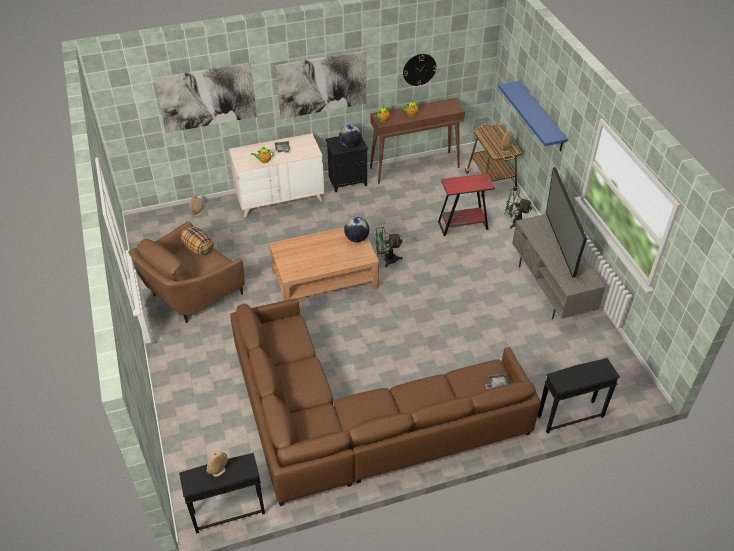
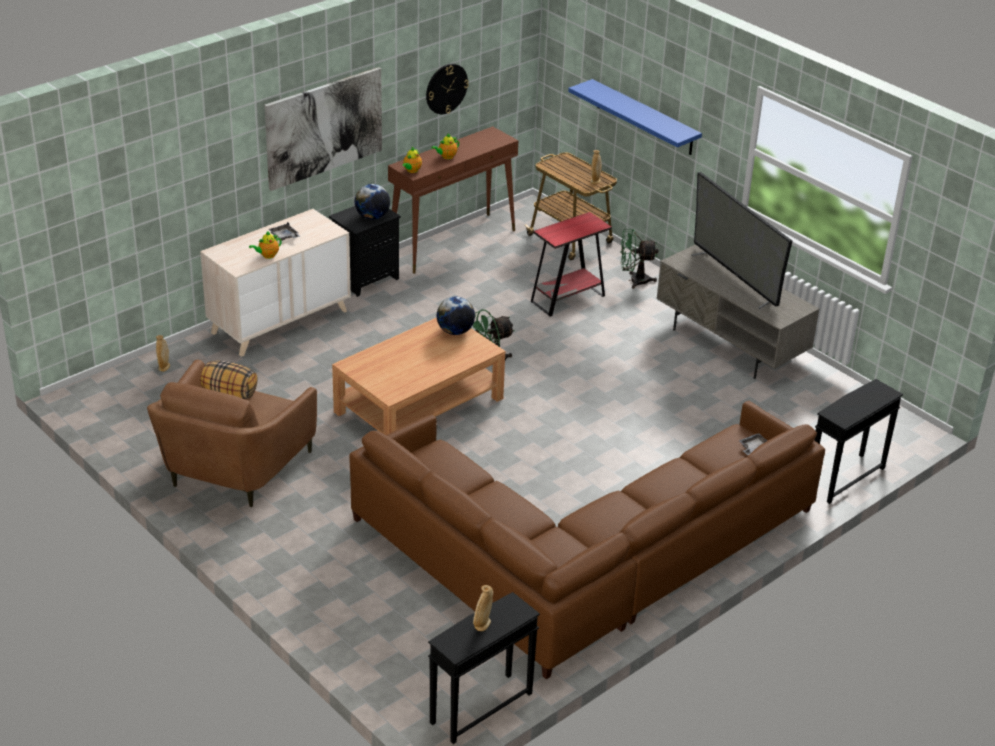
camera: 25 degrees left, 10 degrees down
(207, 97) = (172, 169): picture -> none

